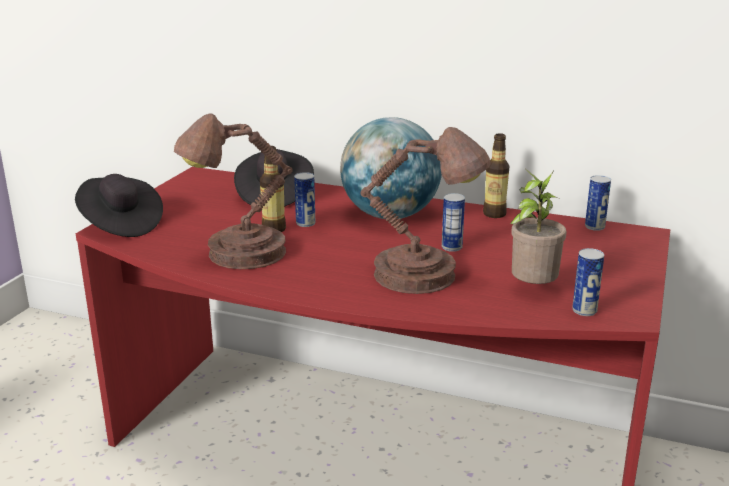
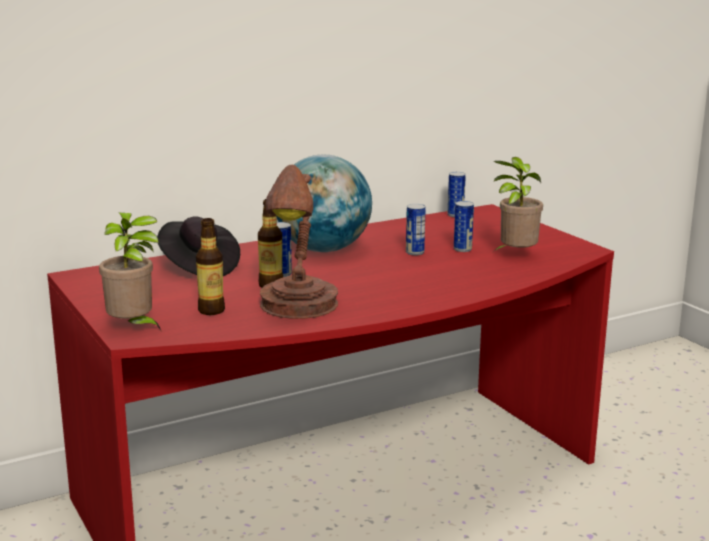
camera: 50 degrees left, 5 degrees down
(121, 224) = (133, 328): black hat -> potted plant
(422, 276) = (443, 272): brown table lamp -> none
(494, 214) = (383, 227): bottle -> bottle (211, 310)
(584, 311) = (563, 255): can -> can (462, 249)

